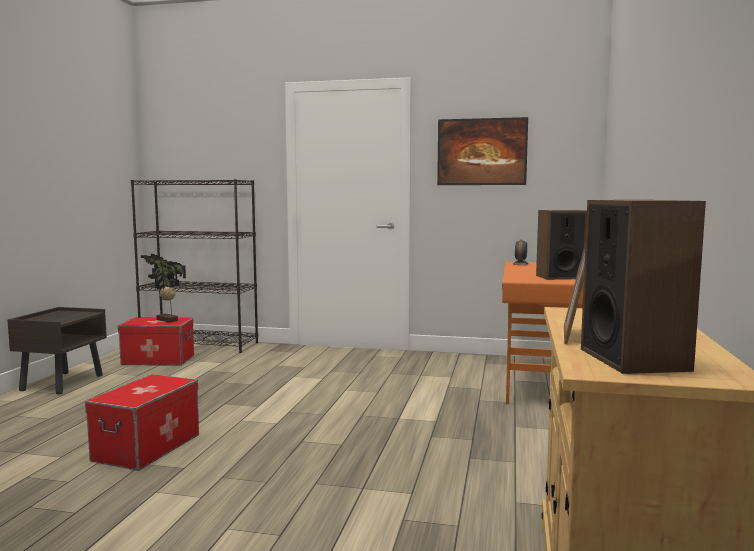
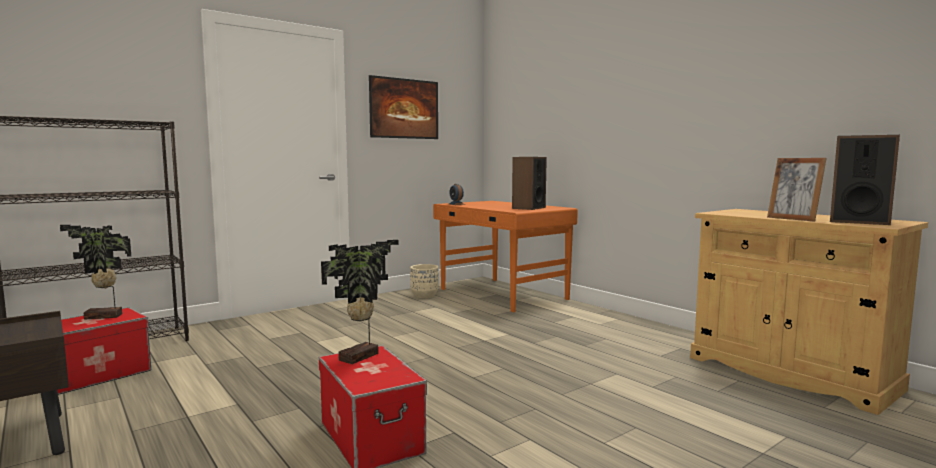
camera: 50 degrees left, 0 degrees up
(162, 382) = (361, 357): none -> potted plant
(473, 364) = (424, 295): none -> beige planter

